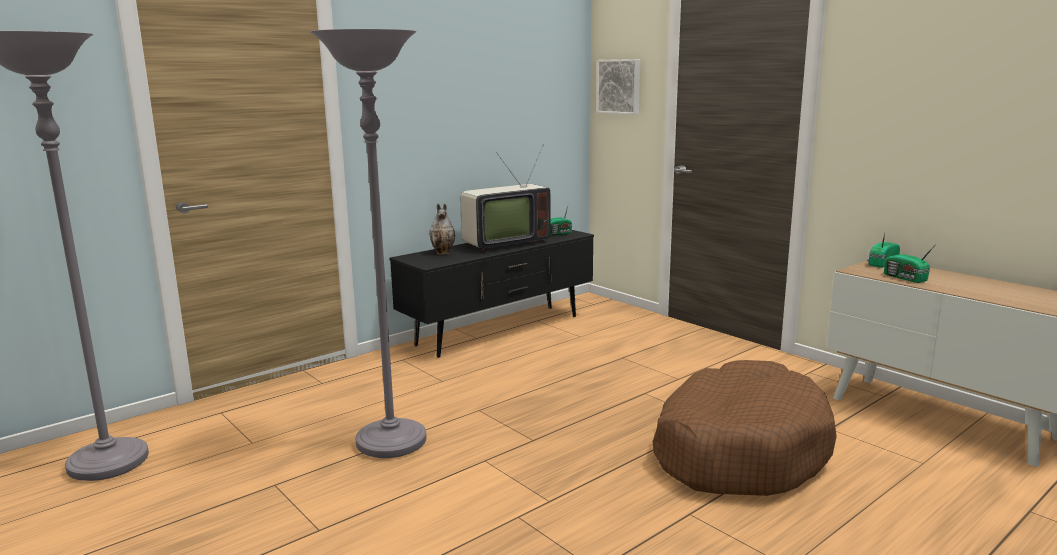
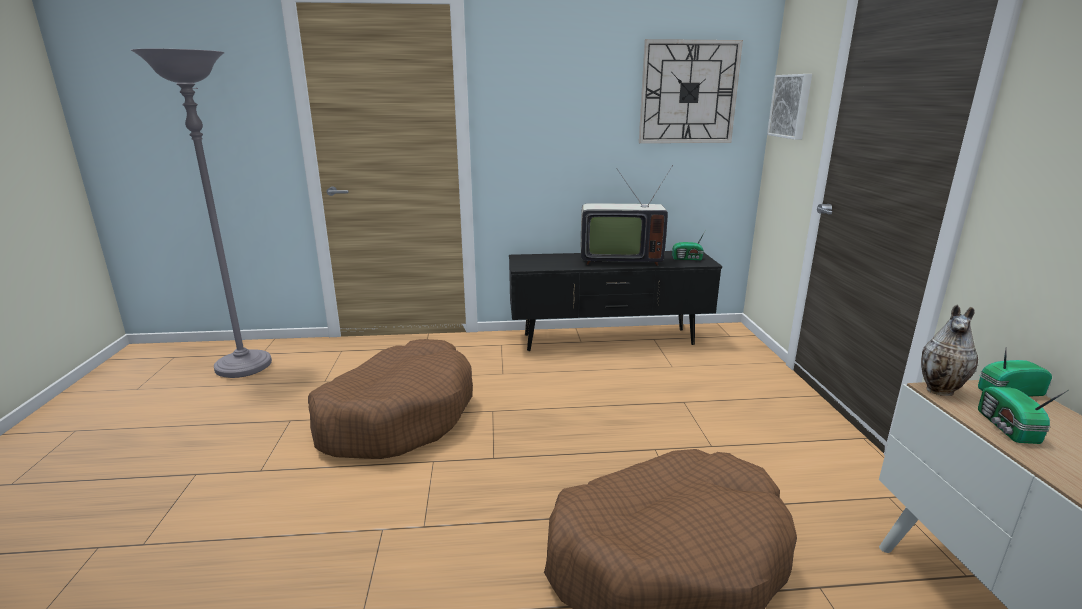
camera: 35 degrees right, 5 degrees up
(391, 442) = (397, 416): grey floor lamp -> brown dog bed
(443, 253) = (554, 258): vase -> vase (941, 390)
(531, 76) = (688, 92): none -> wall clock

